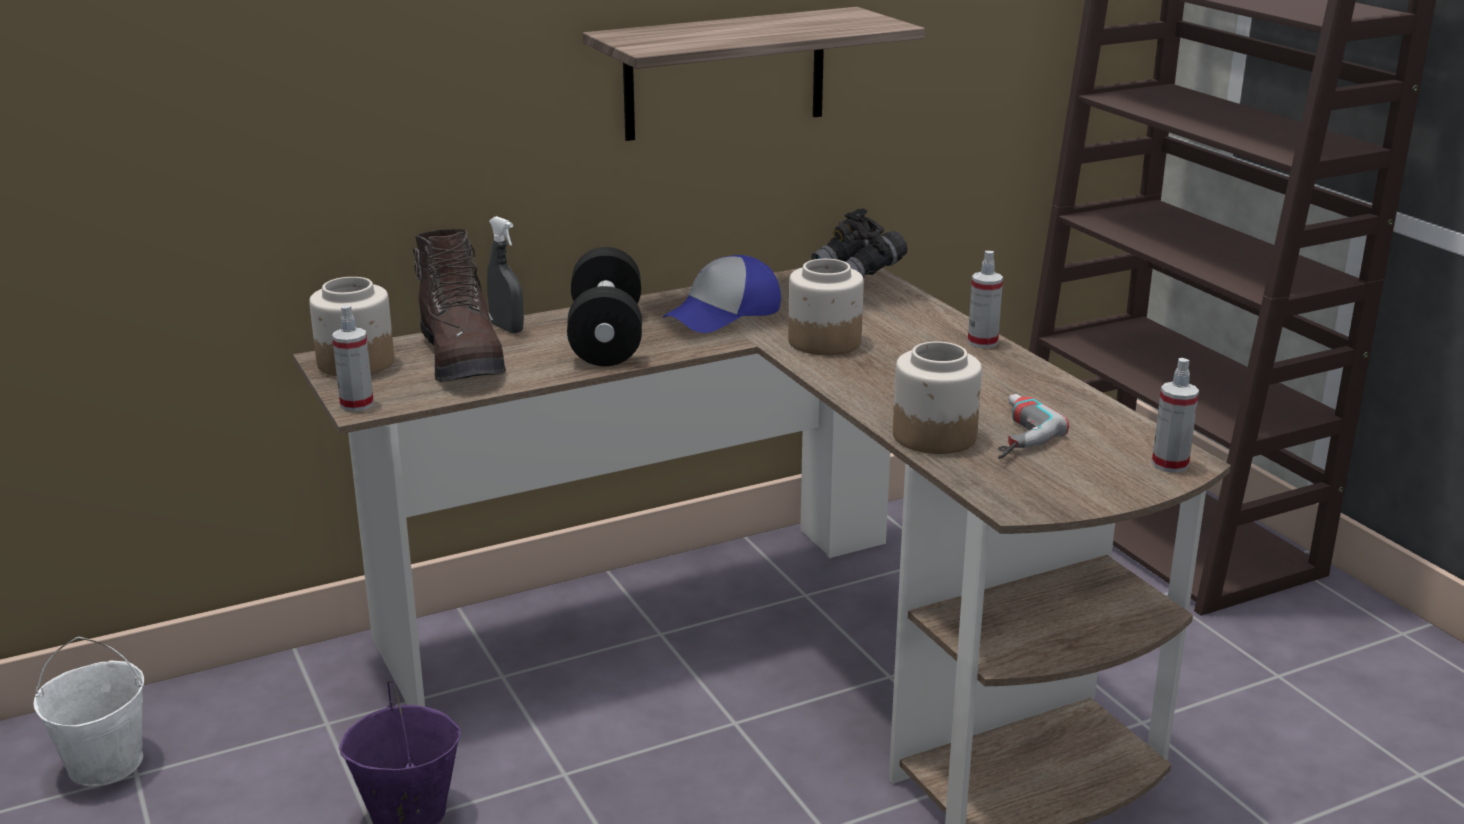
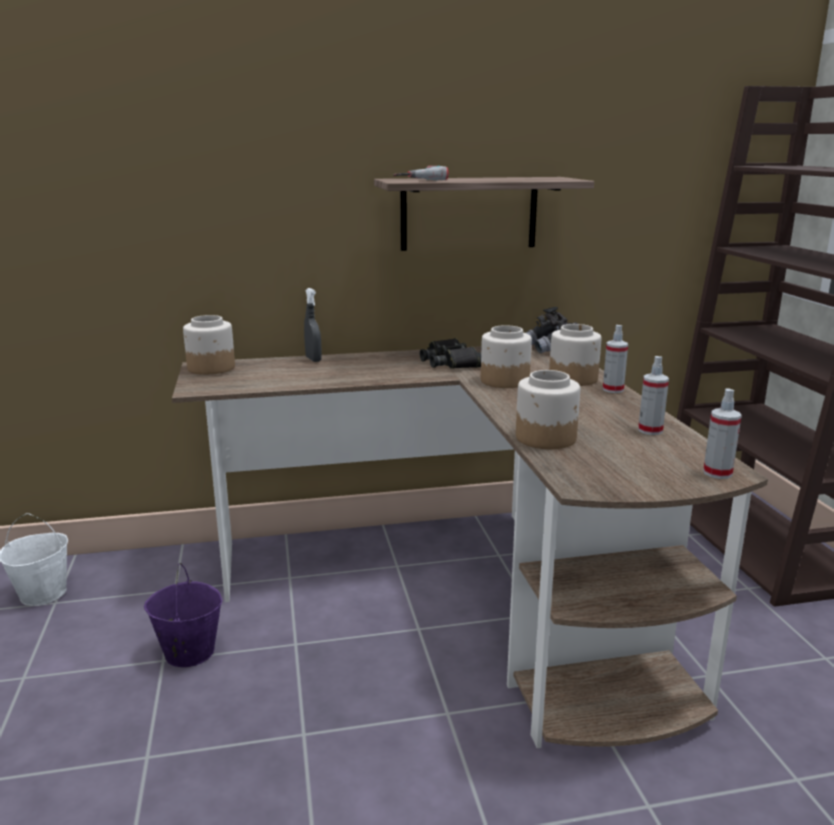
camera: 15 degrees right, 5 degrees down
(357, 404) = (192, 388): spray bottle -> spray bottle (650, 430)
(462, 359) = (274, 372): brown boot -> none
(606, 338) = (368, 368): black dumbbell -> none
(724, 314) = (450, 362): cap -> black binoculars
(918, 327) = (573, 378): none -> jar
(1007, 435) = (600, 442): power drill -> power drill (416, 179)

